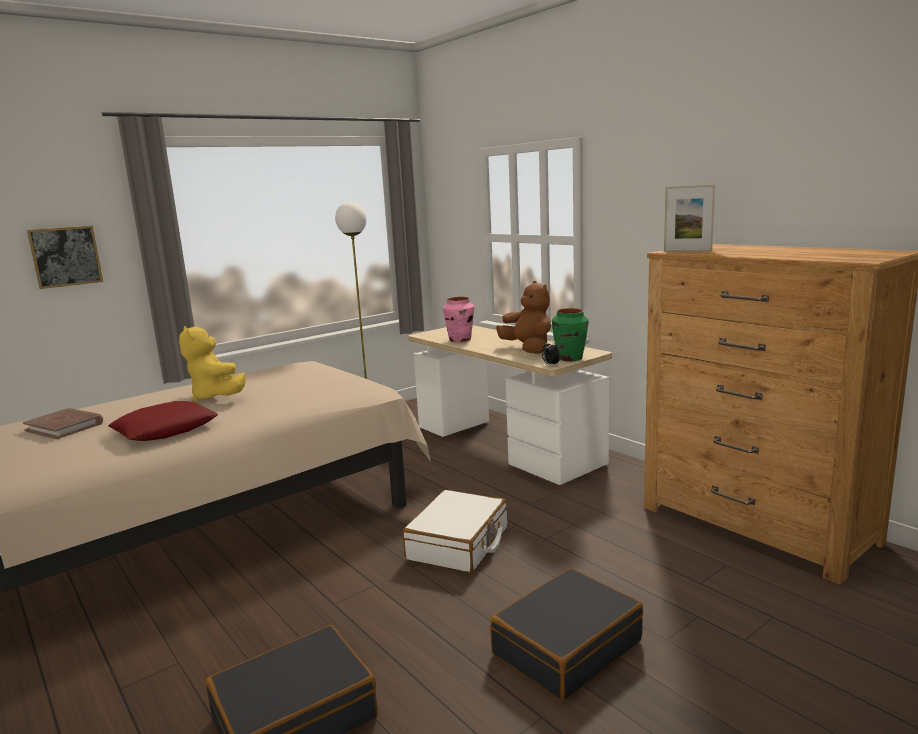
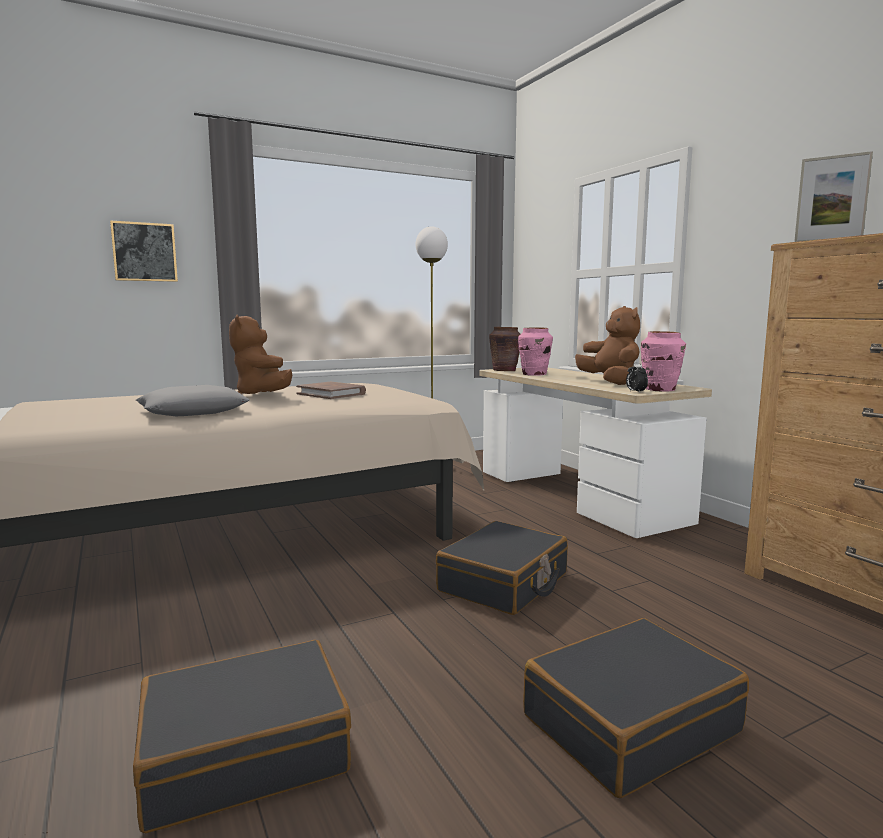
camera: 10 degrees right, 5 degrees down
(65, 427) = (101, 403): brown book -> brown book (331, 394)
(166, 429) = (194, 411): red pillow -> grey pillow
(216, 397) = (262, 396): yellow plush toy -> brown plush toy
(431, 335) = (504, 370): none -> brown vase
(458, 544) = (504, 583): white suitcase -> black suitcase
(570, 358) = (660, 389): green vase -> pink vase

